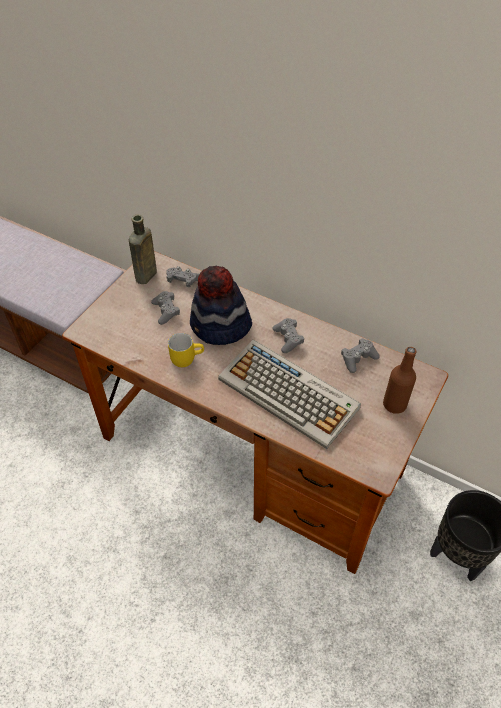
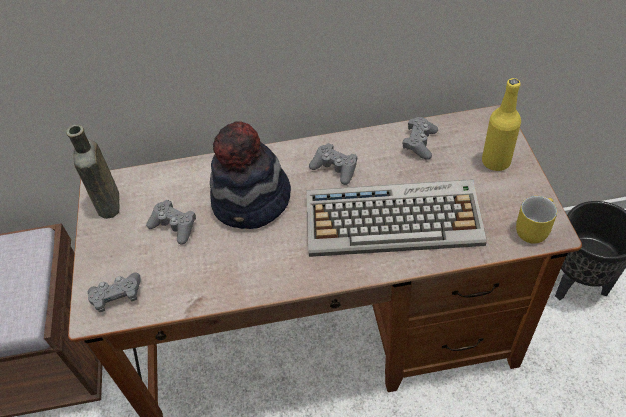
camera: 35 degrees left, 0 degrees up
(183, 280) = (159, 182): grey game controller -> grey game controller (117, 296)
(186, 357) = (249, 258): yellow mug -> yellow mug (532, 227)
(394, 404) = (496, 161): brown bottle -> yellow bottle

